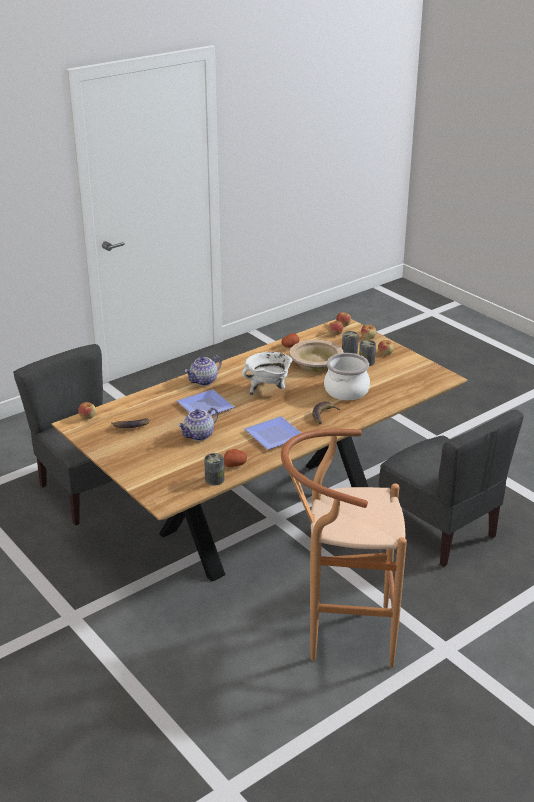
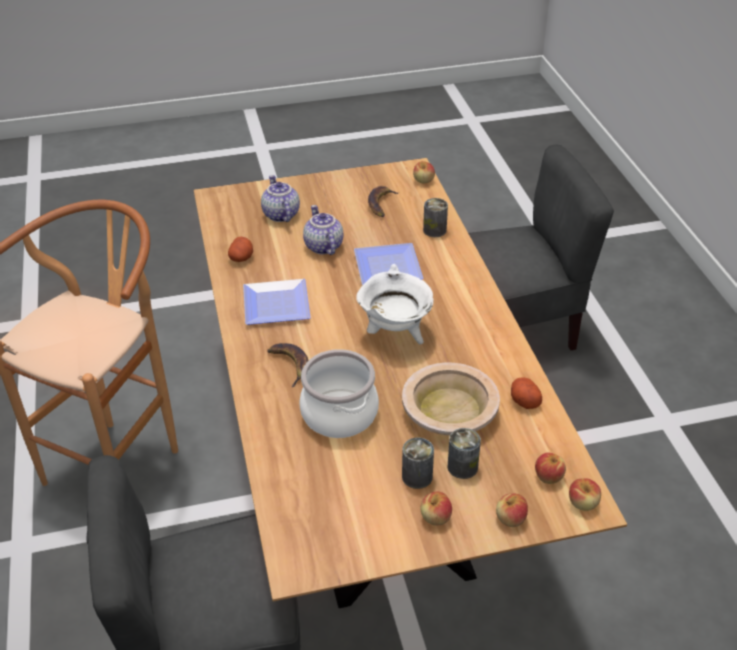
camera: 115 degrees right, 10 degrees up
(204, 381) = (456, 282): teapot -> teapot (280, 215)
(214, 479) = (225, 236): can -> can (434, 230)

